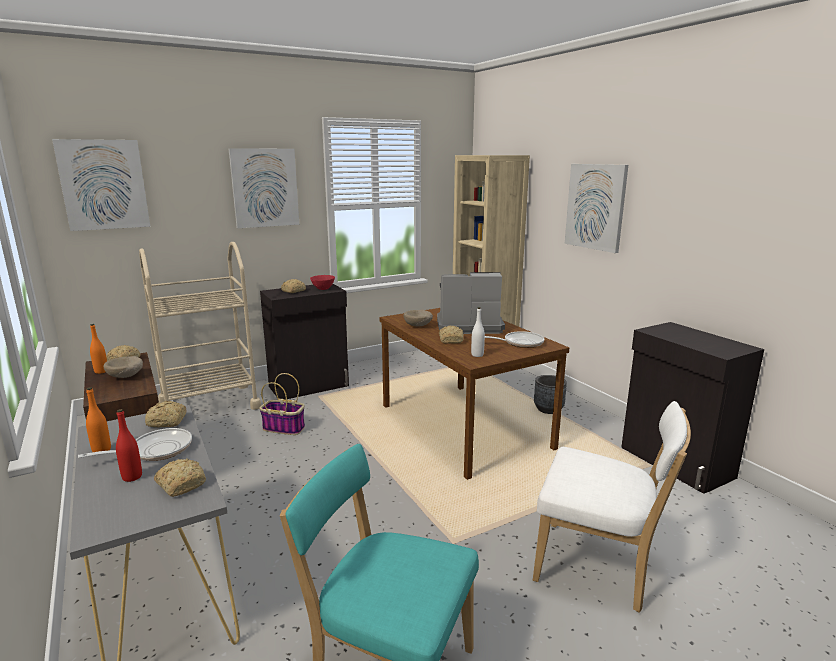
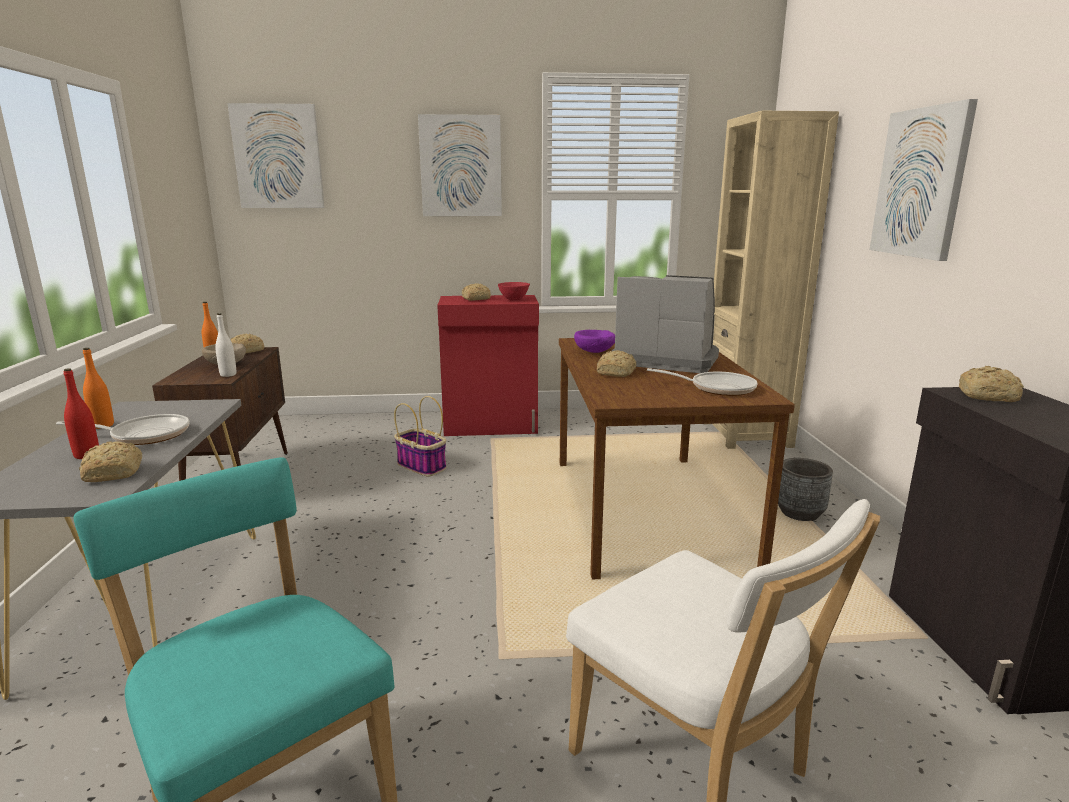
camera: 25 degrees right, 0 degrees up
(168, 422) = (196, 411): bread -> bread (989, 396)
(209, 405) = (368, 427): beige cart -> none
(310, 386) = (491, 426): black cabinet -> red cabinet
(418, 326) = (595, 352): beige bowl -> purple bowl
(477, 355) = (630, 393): white bottle -> white bottle (228, 374)

